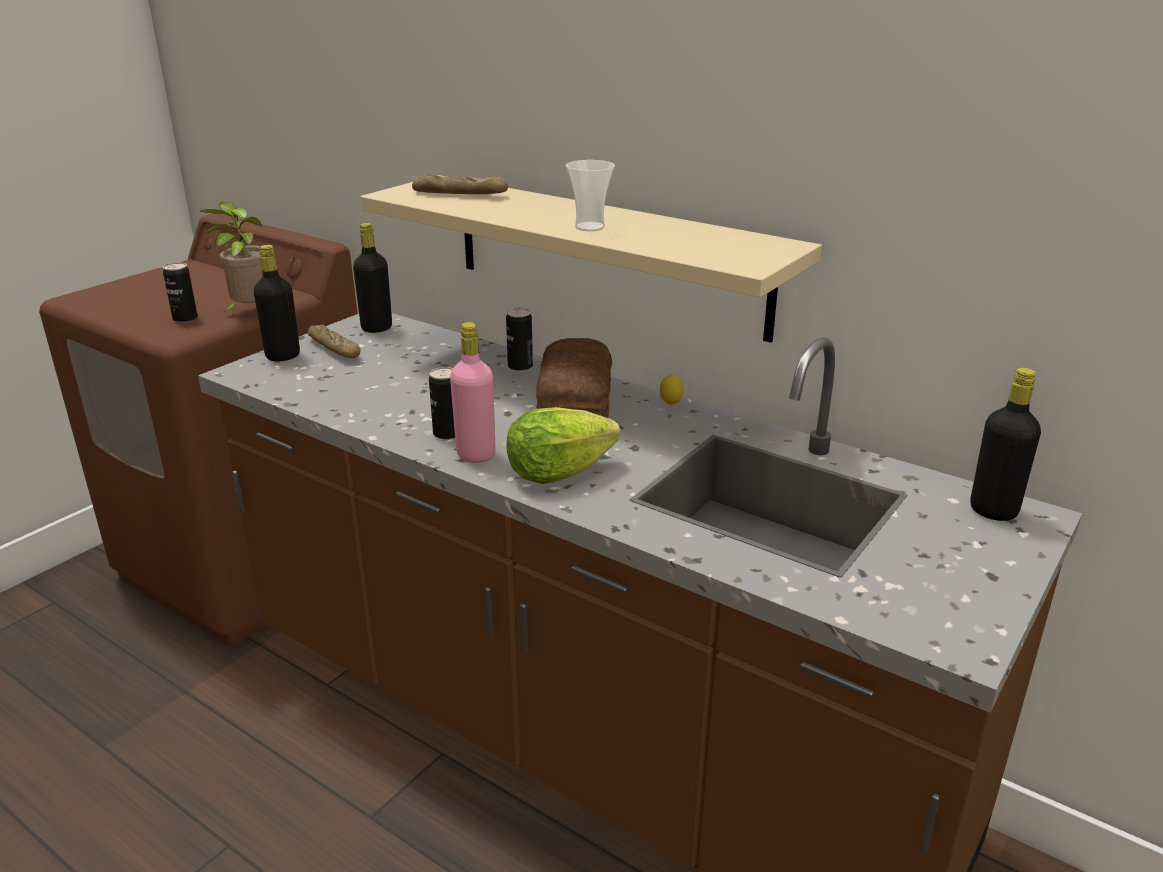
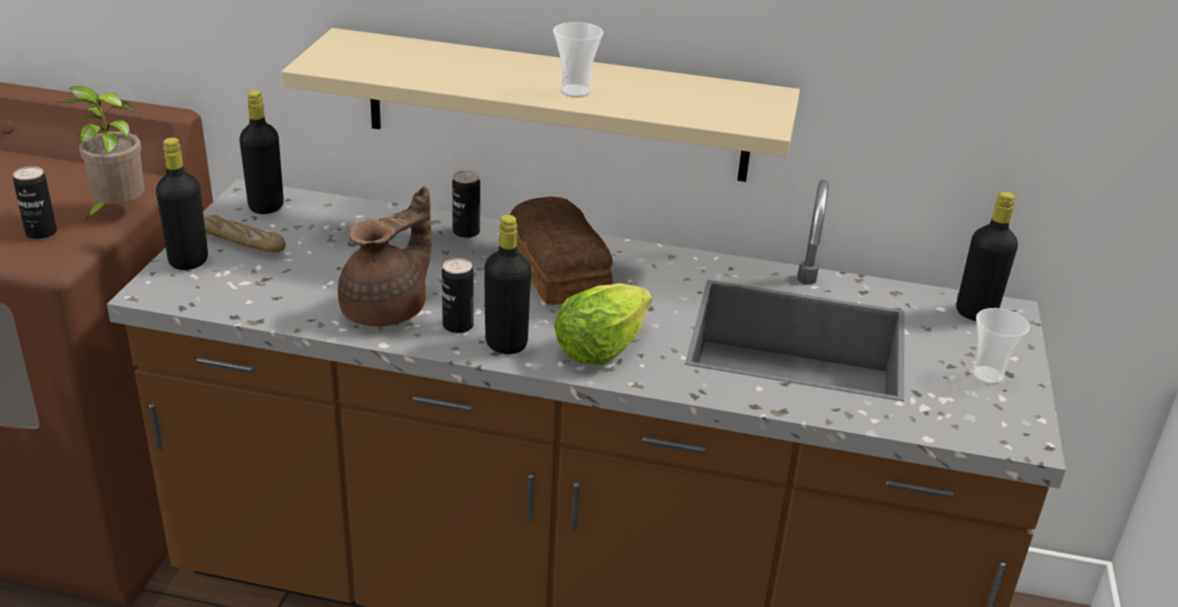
camera: 25 degrees left, 5 degrees up
(400, 412) = (388, 310): none -> brown teapot
(460, 194) = (392, 57): bread -> none
(476, 454) = (506, 344): pink bottle -> black bottle
(670, 405) = (646, 253): lemon -> none
(962, 573) = (987, 376): none -> cup

